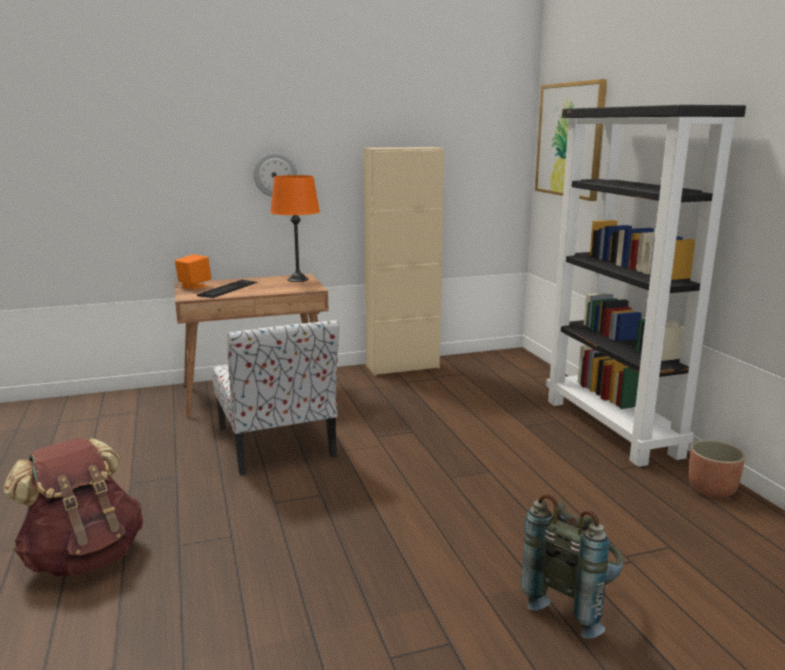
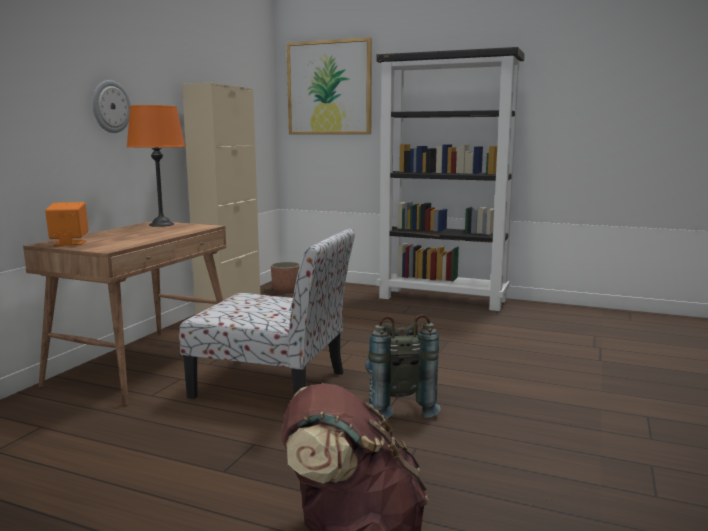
camera: 50 degrees left, 5 degrees down
(228, 289) = (121, 238): keyboard -> none
(573, 603) = (631, 373): grey backpack -> grey backpack (397, 406)
(712, 489) = (546, 308): planter -> planter (286, 289)

